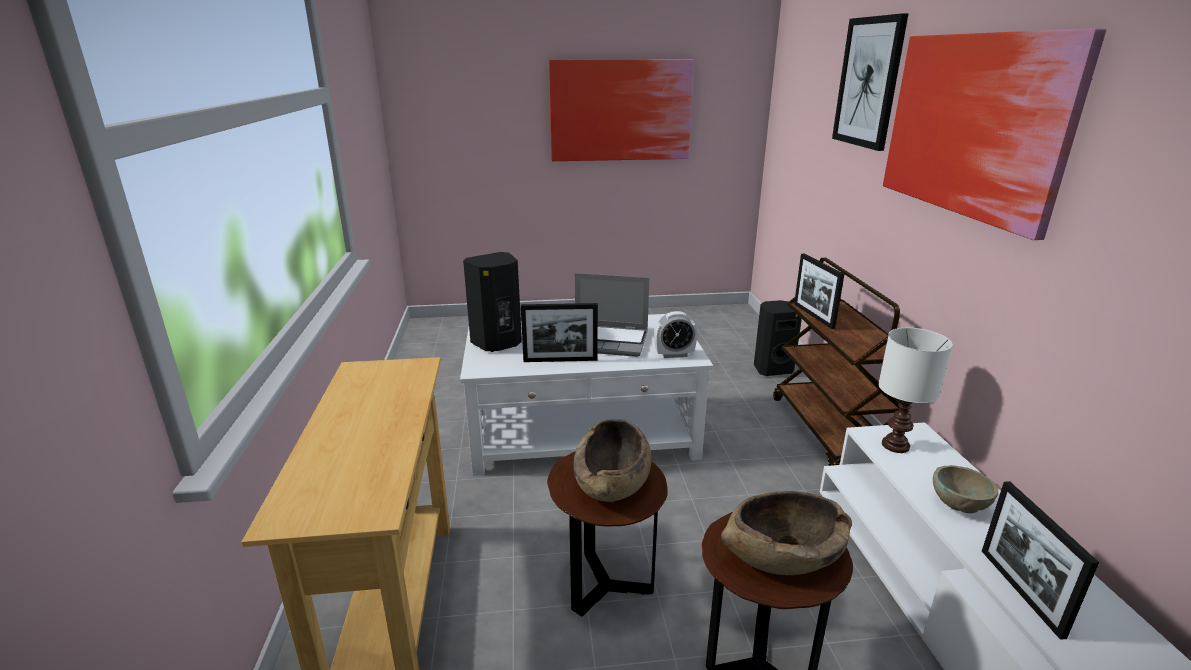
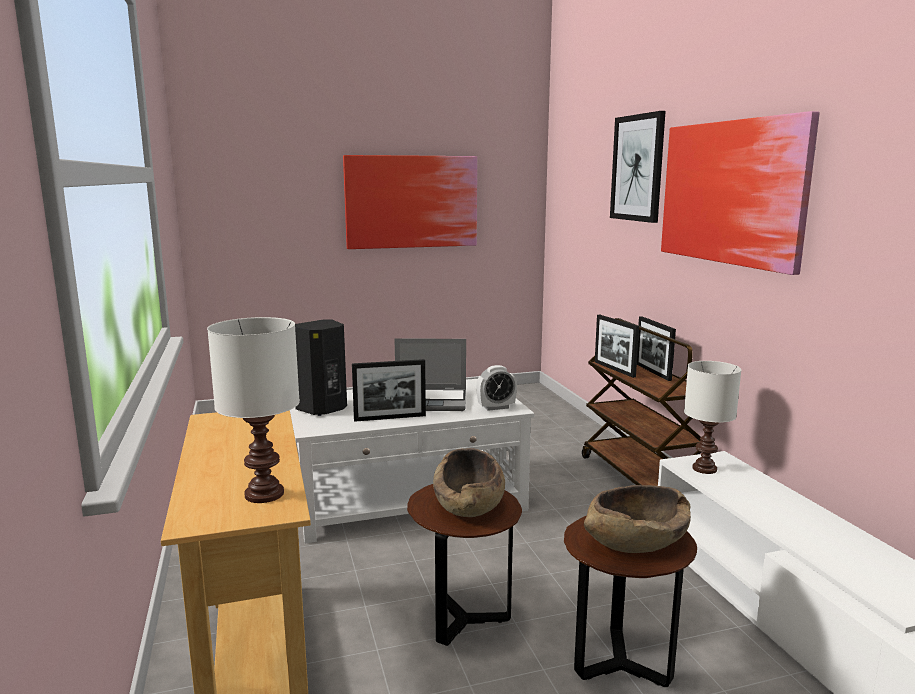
camera: 10 degrees left, 10 degrees down
(366, 486) = (264, 495): none -> white table lamp
(772, 369) = (575, 433): black speaker -> none
(957, 505) = (766, 506): beige bowl -> none
(1020, 591) = (830, 558): picture frame -> picture frame (653, 372)

